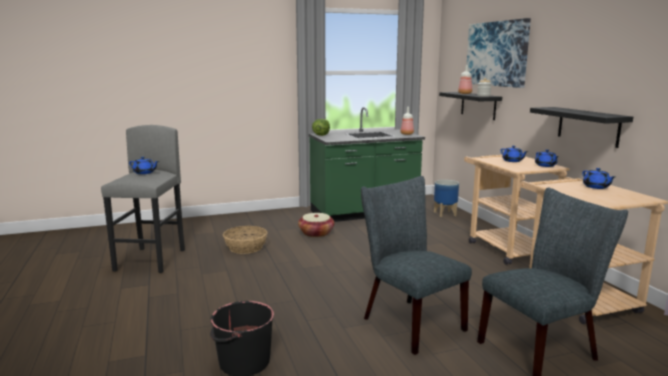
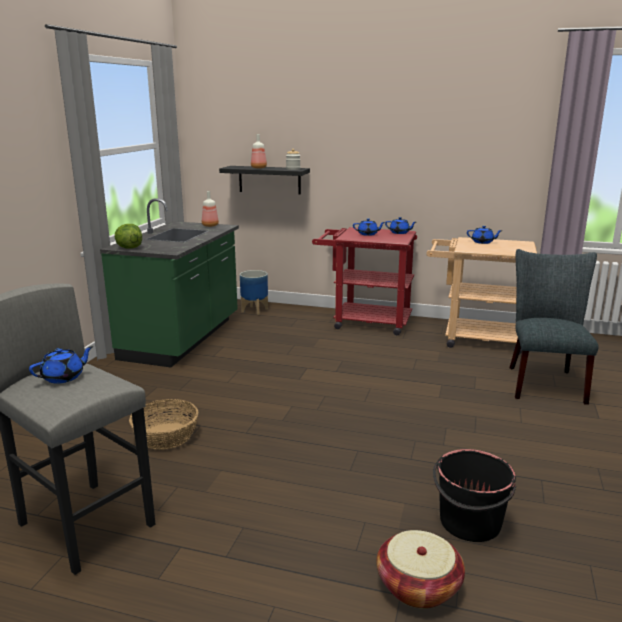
camera: 55 degrees left, 5 degrees up
(316, 233) = (196, 381): basket -> basket (418, 586)
(408, 322) = (459, 412): grey chair -> none
(496, 54) = (294, 121): picture -> none
(505, 247) = (364, 322): beige cart -> red cart
(588, 126) = (431, 190): black shelf -> none

